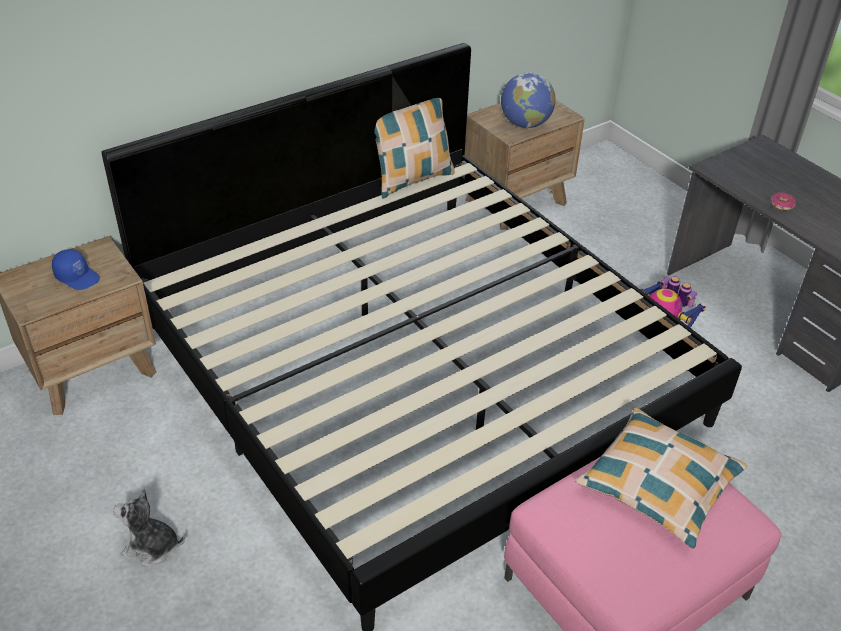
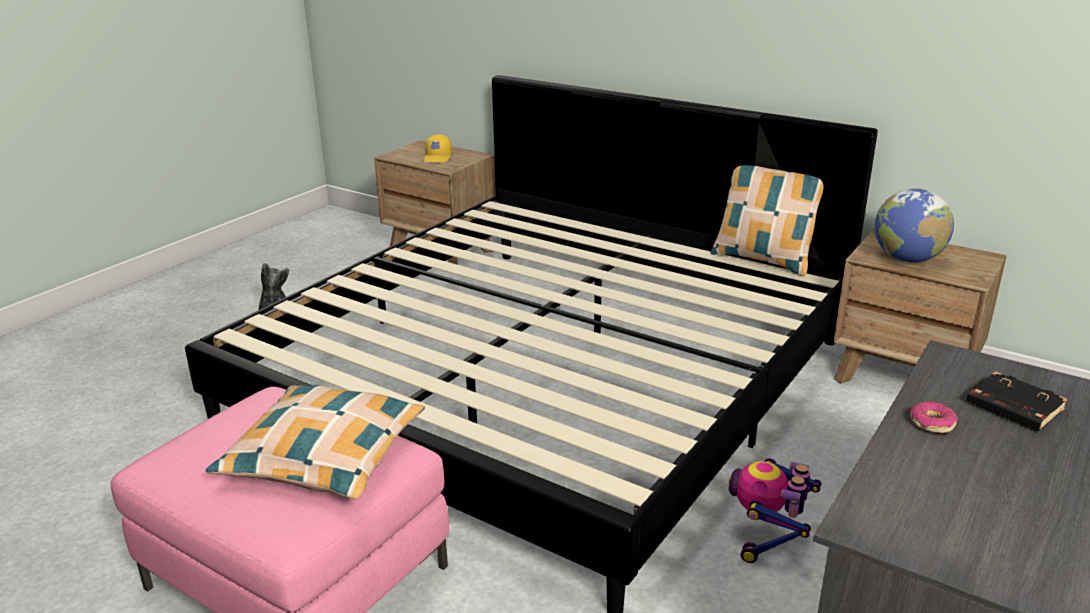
camera: 70 degrees right, 15 degrees down
(78, 276) = (438, 158): blue cap -> yellow cap
(771, 174) = (1012, 407): none -> black book

